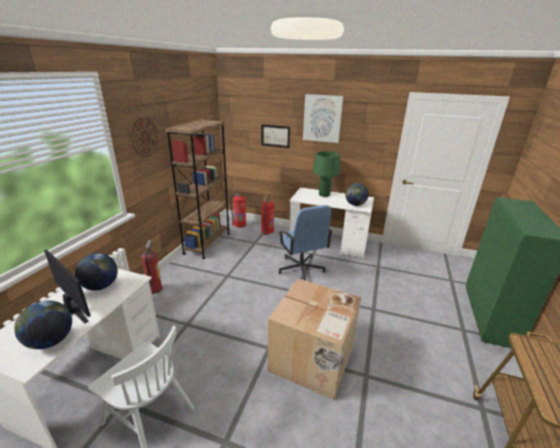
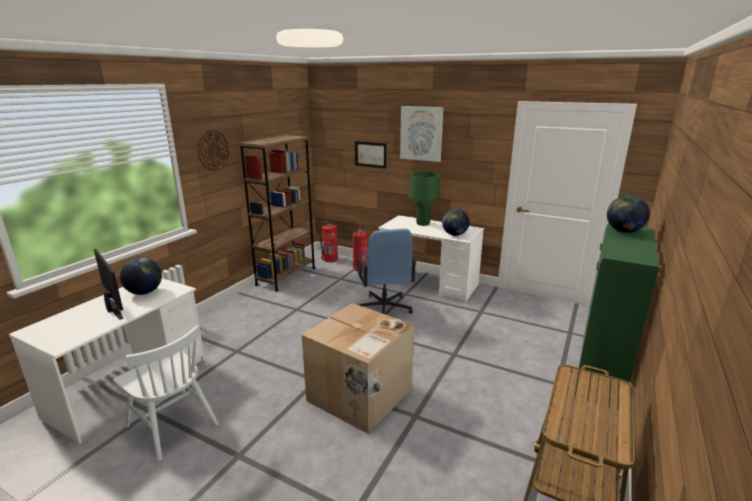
camera: 10 degrees right, 5 degrees down
(51, 341) = (85, 330): globe -> globe (623, 232)
(155, 289) = (214, 316): fire extinguisher -> none

